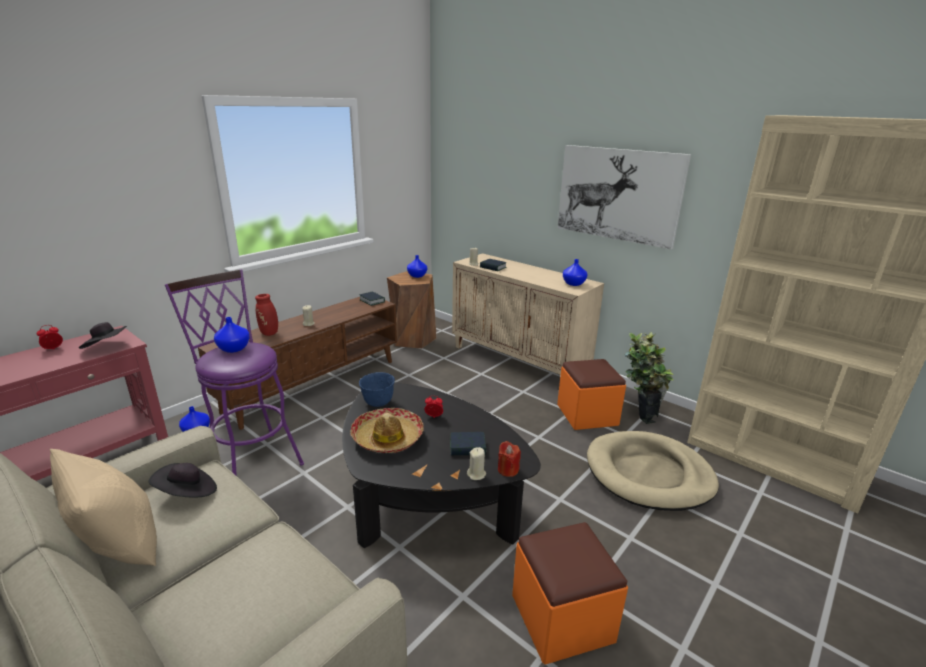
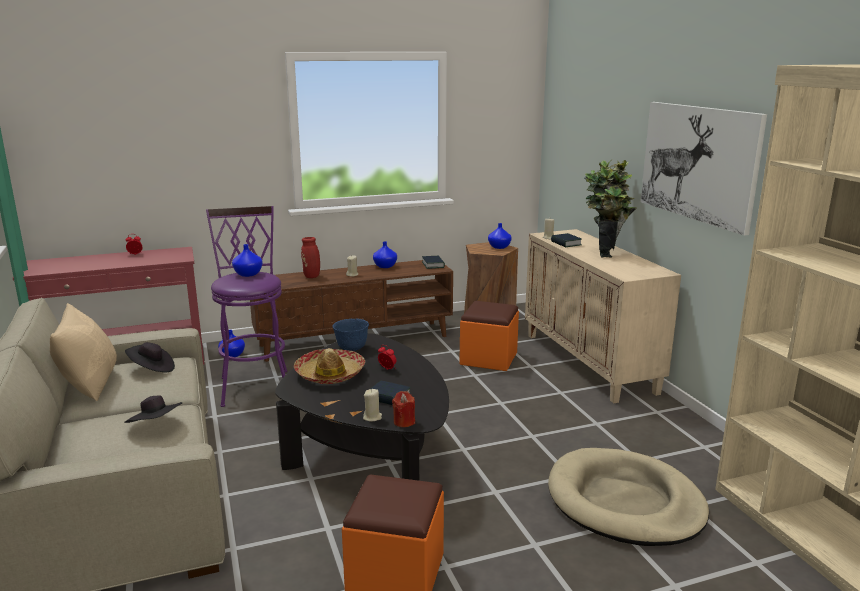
camera: 30 degrees right, 5 degrees down
(107, 347) = (167, 259): black hat -> black hat (156, 426)
(573, 284) = (638, 270): blue vase -> blue vase (384, 266)
(587, 415) = (613, 431): orange ottoman -> orange ottoman (488, 358)
(639, 413) = (684, 446): potted plant -> potted plant (606, 252)

